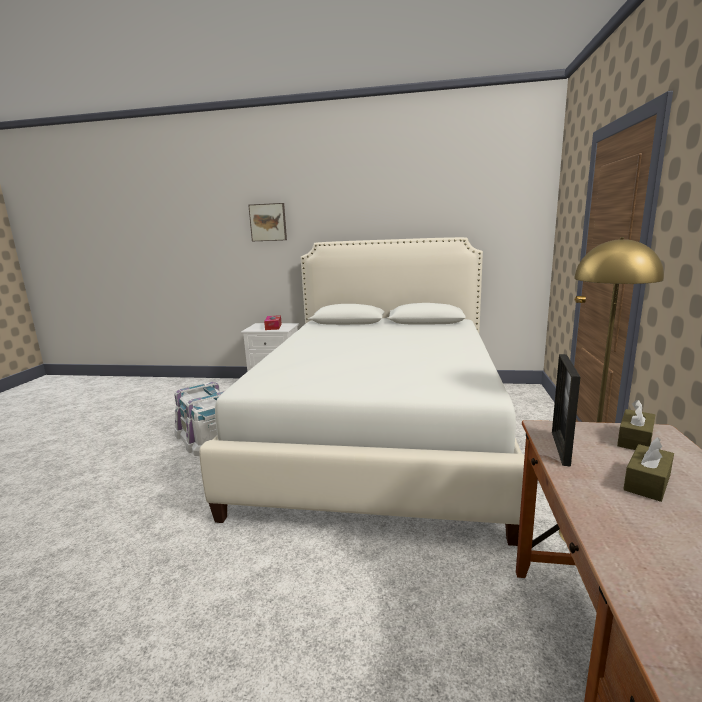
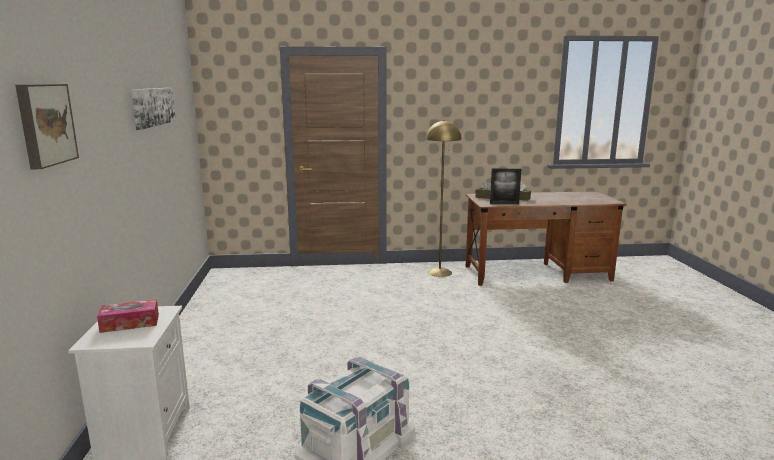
camera: 105 degrees left, 0 degrees up
(380, 434) = (332, 328): white bed -> none
(419, 215) = (153, 106): none -> picture

